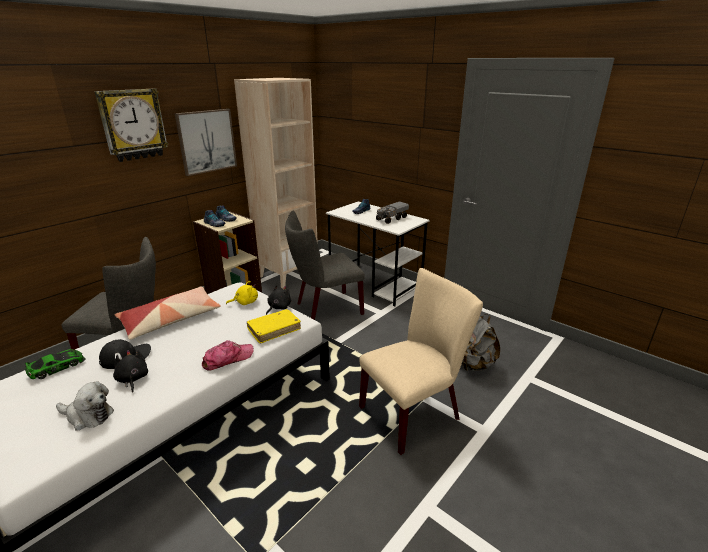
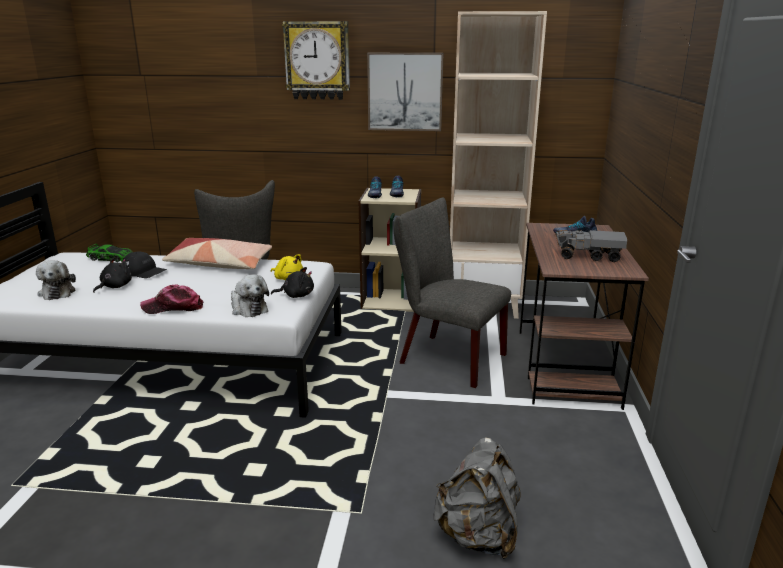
camera: 55 degrees right, 5 degrees down
(227, 359) = (173, 307): cap -> cap turned 150 degrees clockwise
(274, 329) = (248, 308): yellow book -> plush toy
(375, 284) = (566, 367): white desk -> brown desk
(414, 411) = (304, 511): beige chair -> none

